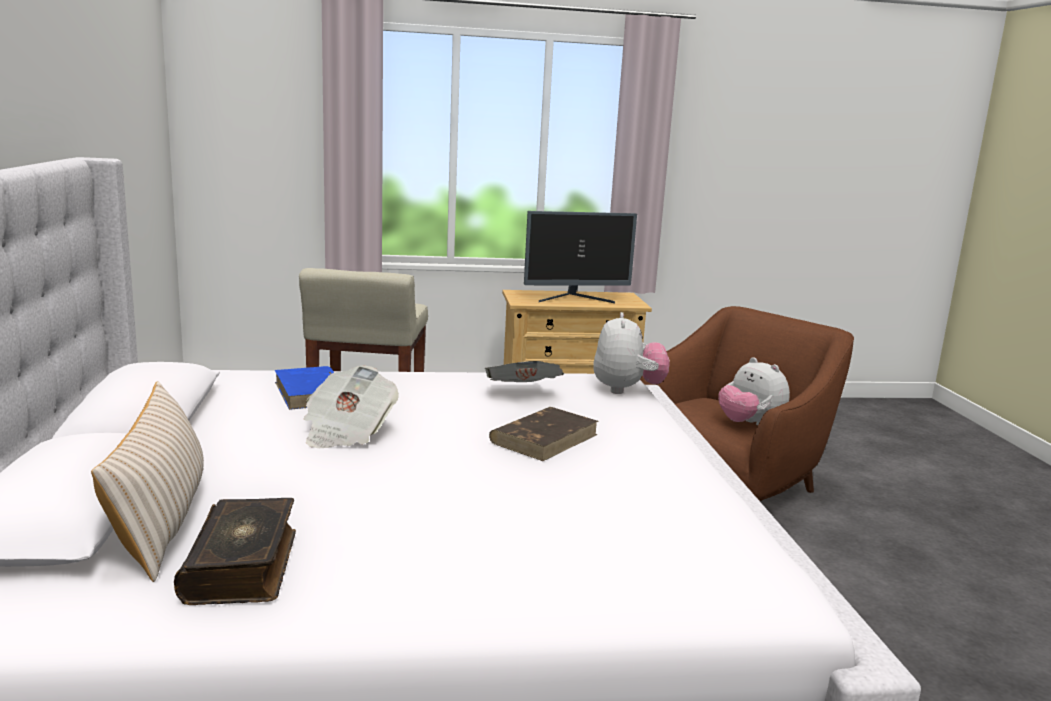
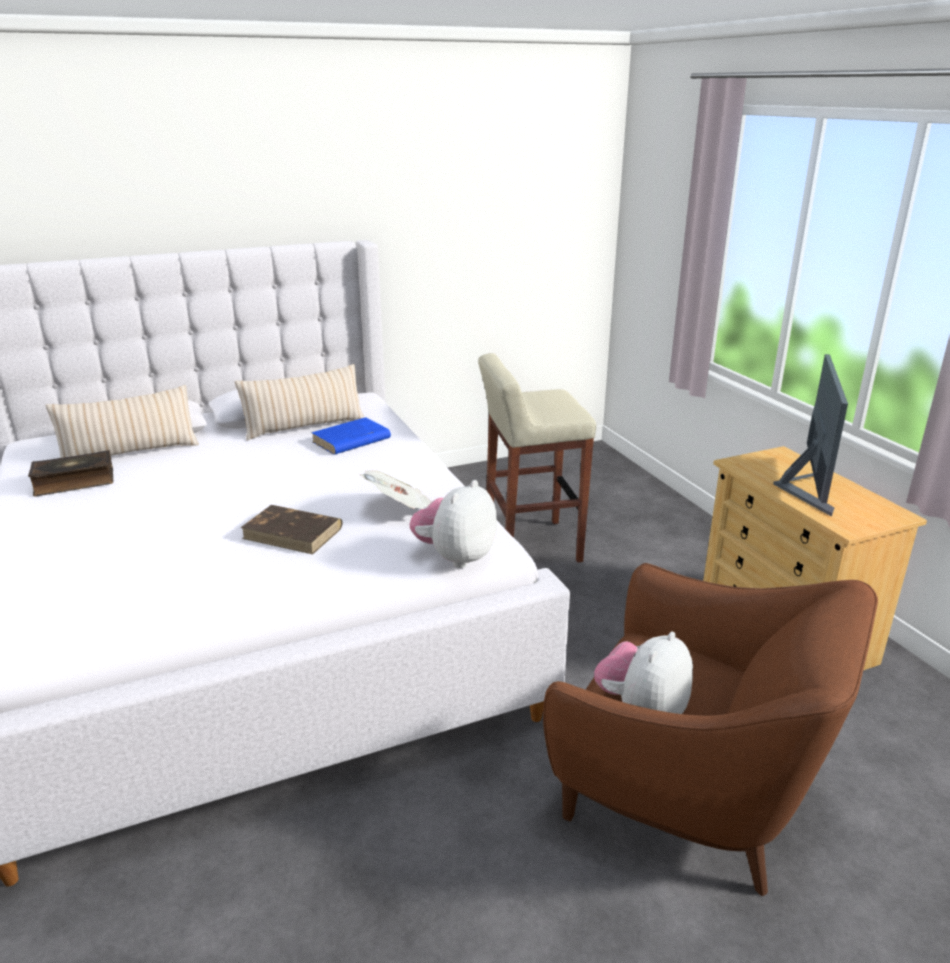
camera: 75 degrees right, 10 degrees up
(228, 408) = (304, 427): none -> beige pillow
(347, 432) = (275, 466): newspaper -> none
(575, 299) = (806, 488): monitor -> monitor turned 135 degrees counterclockwise
(627, 390) = (455, 557): plush toy -> plush toy turned 135 degrees clockwise

